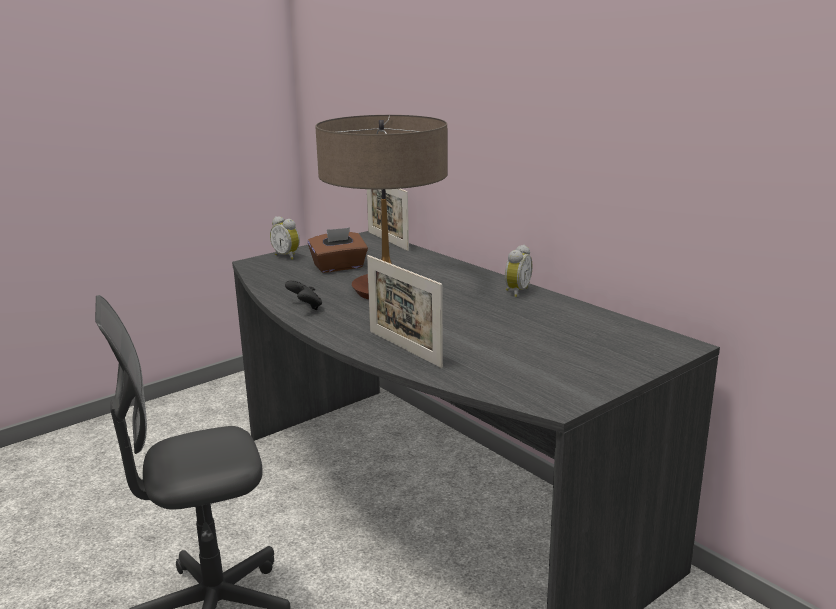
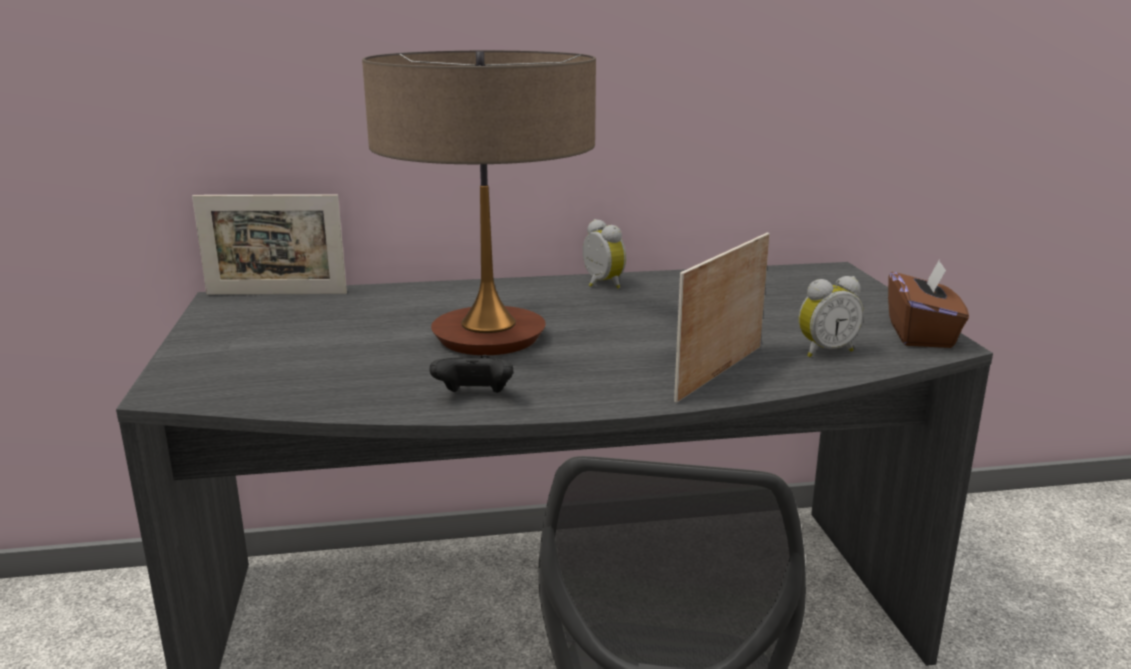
camera: 60 degrees left, 0 degrees up
(287, 256) = (195, 362): alarm clock -> alarm clock (824, 351)
(339, 267) = (330, 342): brown tissue box -> brown tissue box (921, 334)
(404, 348) = (720, 372): picture frame -> picture frame turned 135 degrees clockwise

